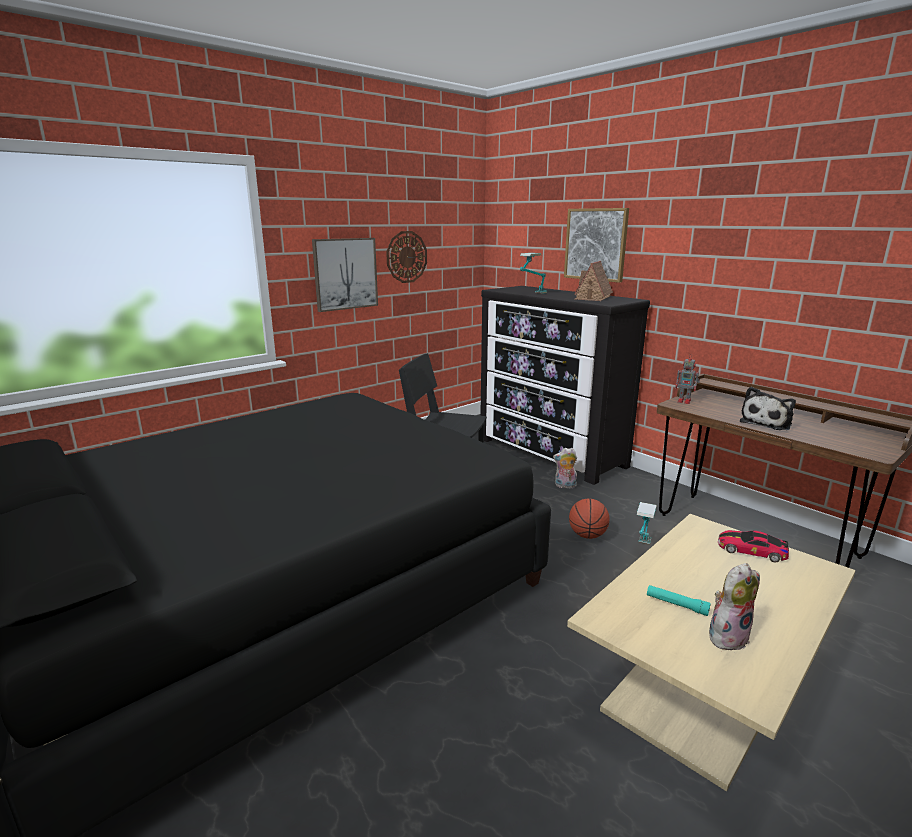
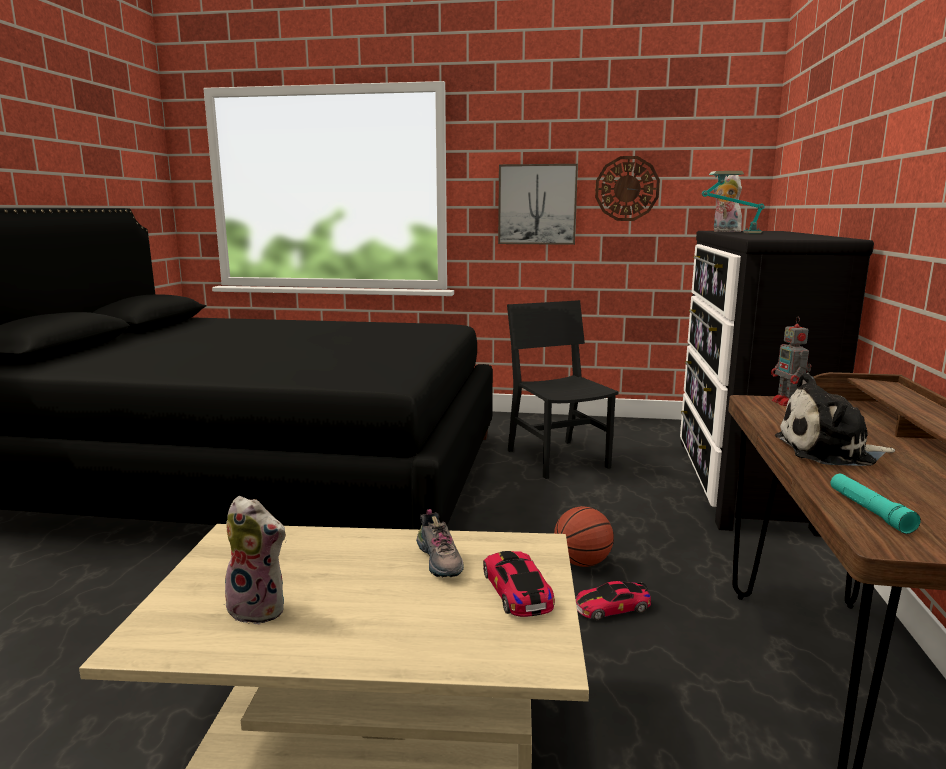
camera: 50 degrees right, 5 degrees down
(564, 486) = (675, 515): plush toy -> plush toy (724, 231)
(592, 297) = (790, 236): toy house -> none
(596, 244) = (843, 155): picture -> none
(642, 550) = (612, 607): table lamp -> toy car
(676, 605) = (303, 567): turquoise flashlight -> turquoise flashlight (869, 510)
(699, 557) = (441, 560): none -> shoe

